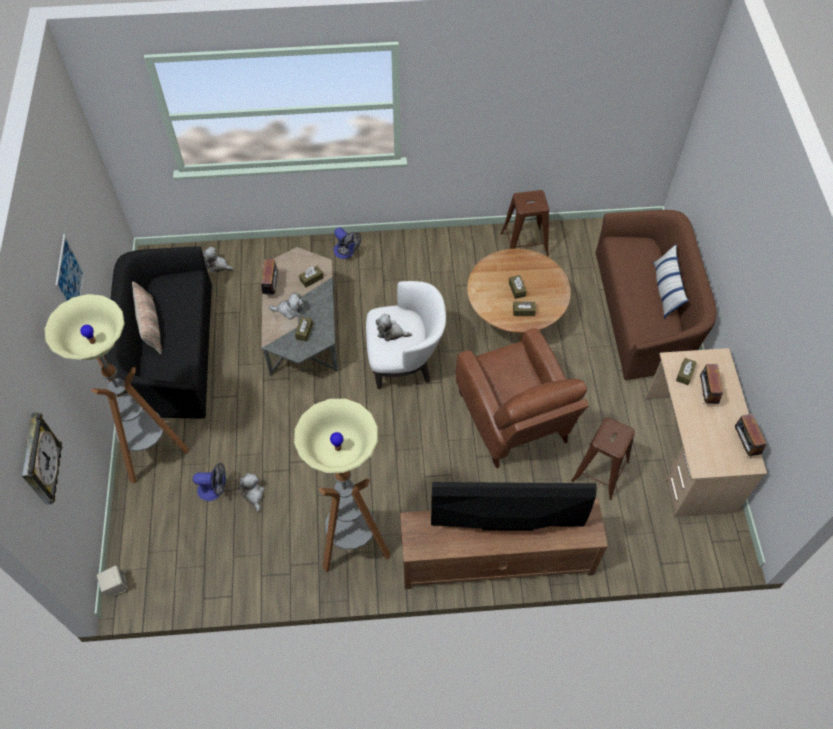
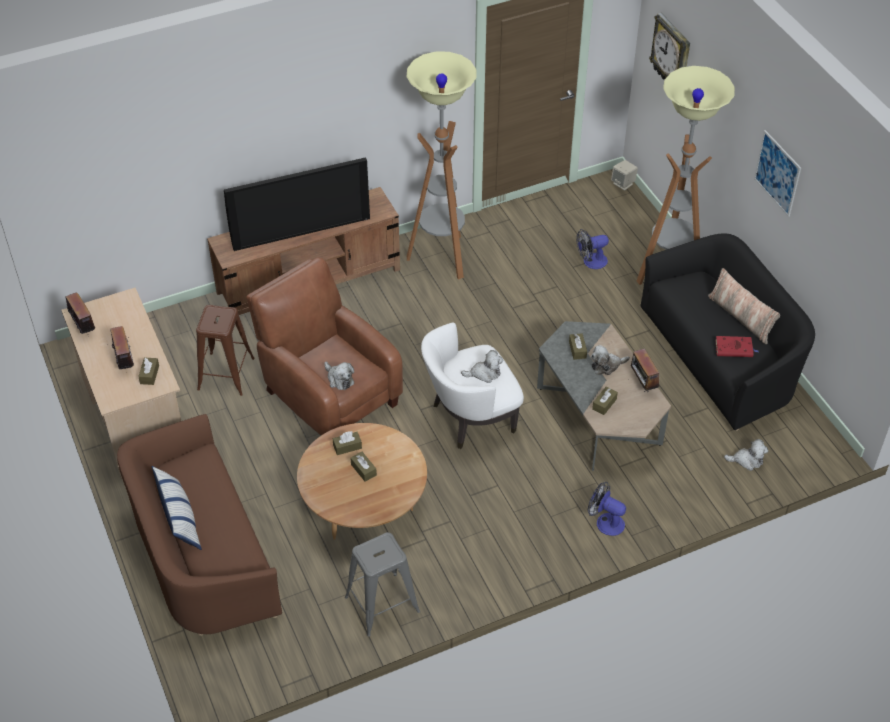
camera: 160 degrees right, 10 degrees down
(177, 299) = (735, 348): none -> red book
(253, 494) = (554, 268): plush toy -> plush toy (339, 379)
(524, 244) = (382, 604): brown stool -> grey stool

